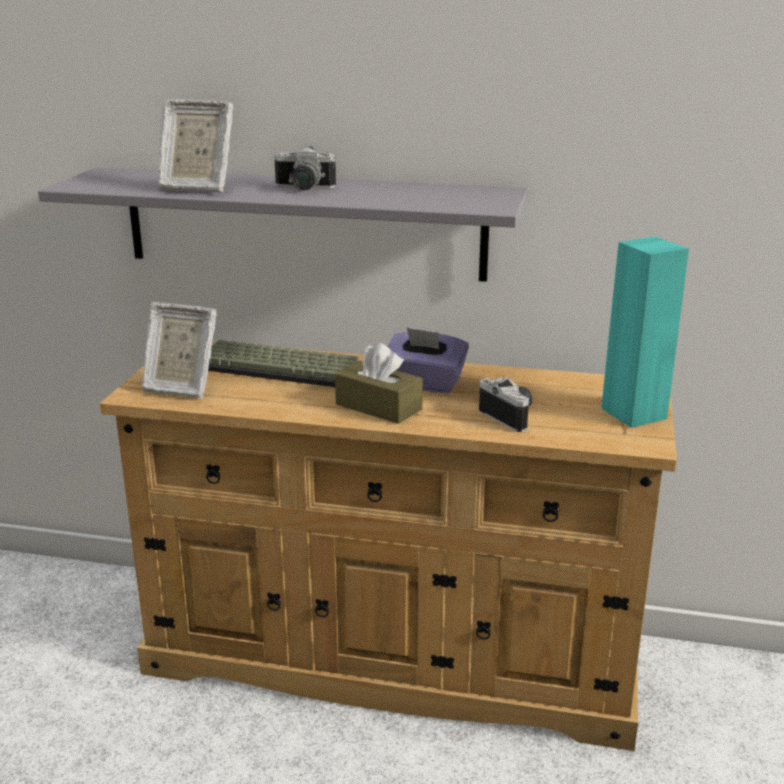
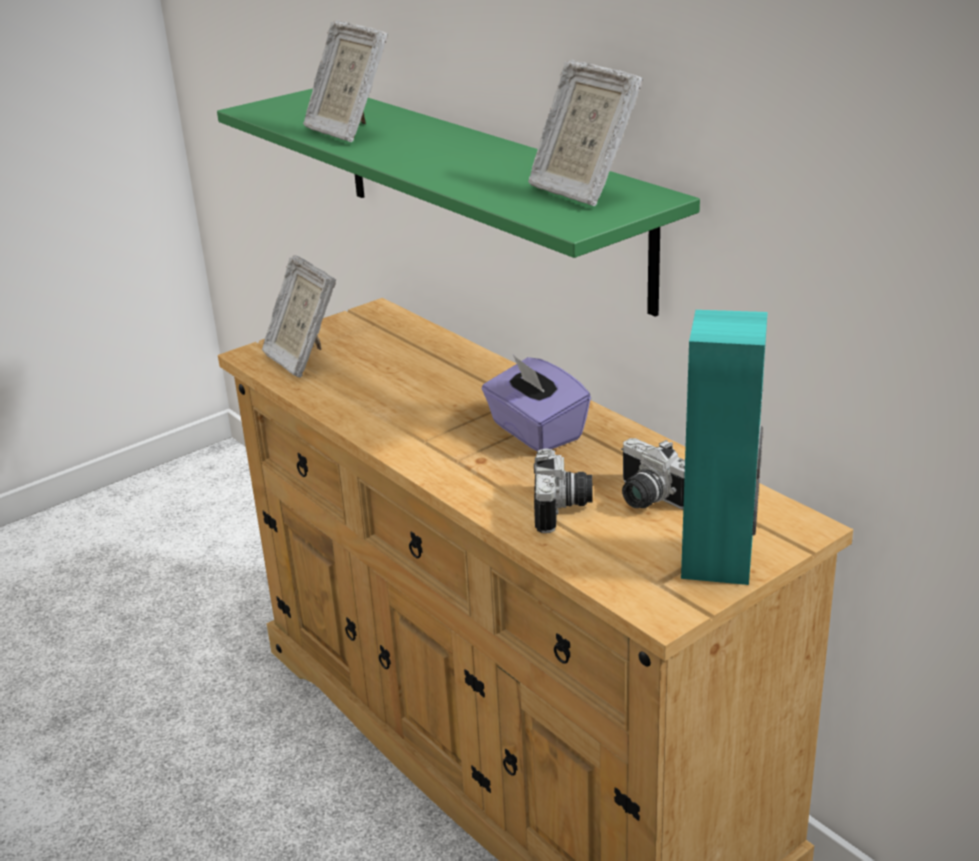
camera: 40 degrees right, 5 degrees up
(281, 366) = (426, 362): keyboard -> none
(303, 188) = (443, 151): camera -> camera (646, 498)
(303, 223) = (487, 191): grey shelf -> green shelf
(378, 406) = (444, 444): brown tissue box -> none
(452, 193) = (581, 190): none -> picture frame

